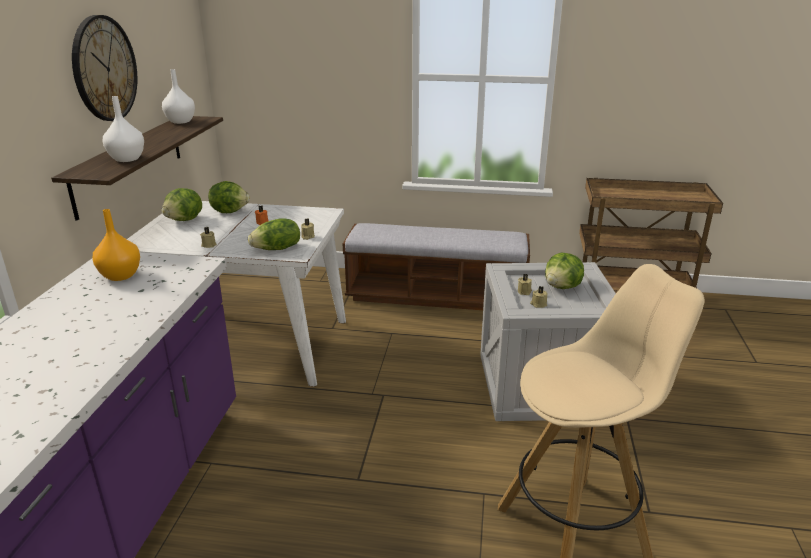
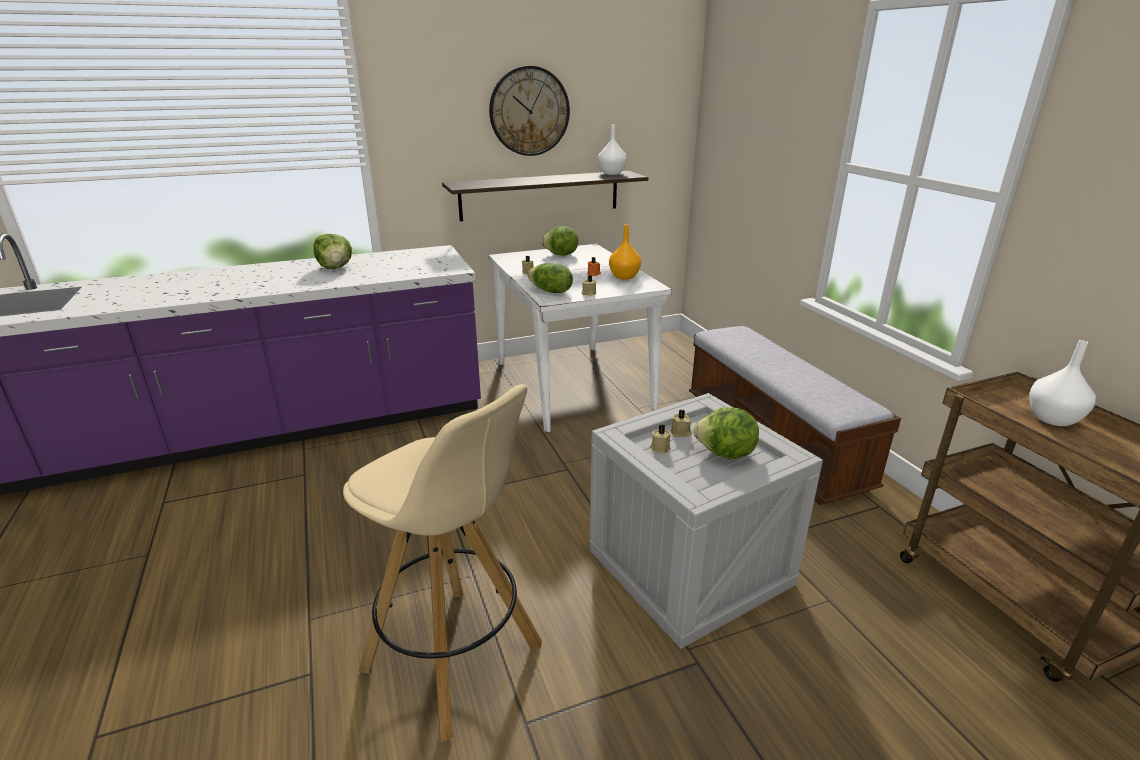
camera: 60 degrees right, 0 degrees up
(121, 275) = (416, 258): orange vase -> orange vase (625, 277)
(126, 159) = (499, 183): white vase -> white vase (1051, 419)
(230, 211) = (598, 260): lettuce -> lettuce (336, 268)

